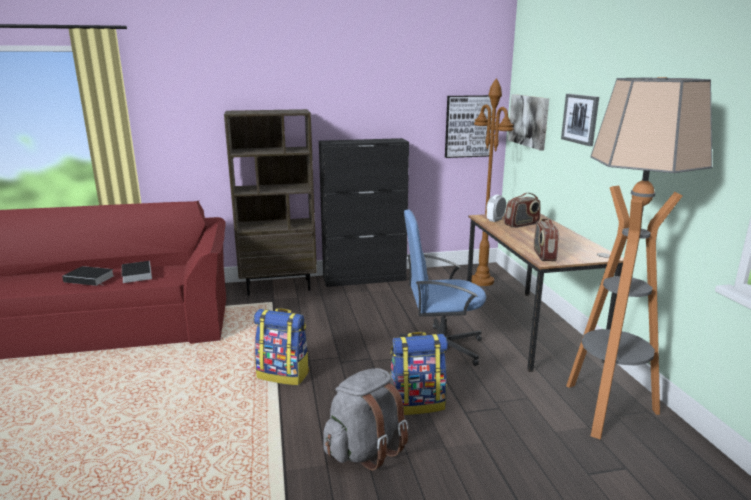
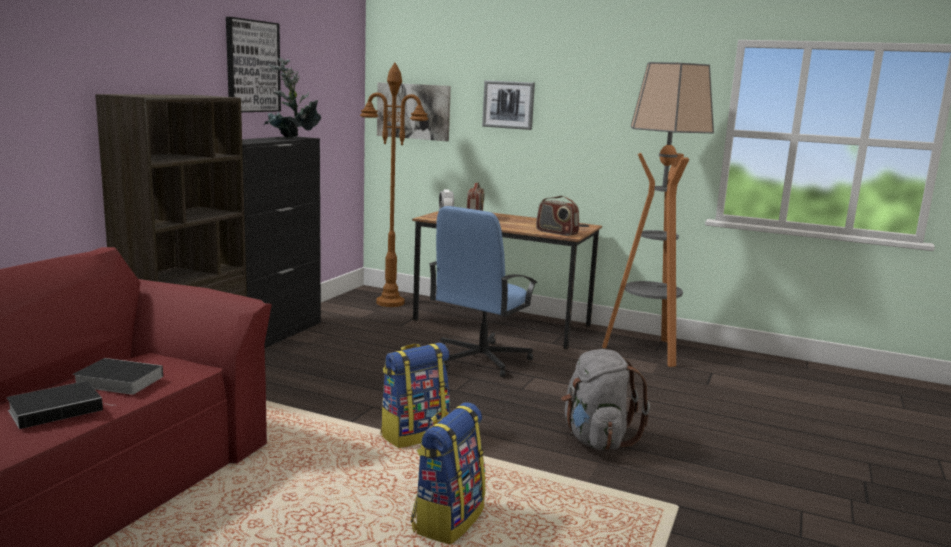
camera: 55 degrees left, 5 degrees down
(386, 140) = (292, 138): none -> potted plant
(417, 403) = (556, 399): backpack -> backpack (447, 519)
(469, 126) = (339, 120): picture -> picture (252, 66)

